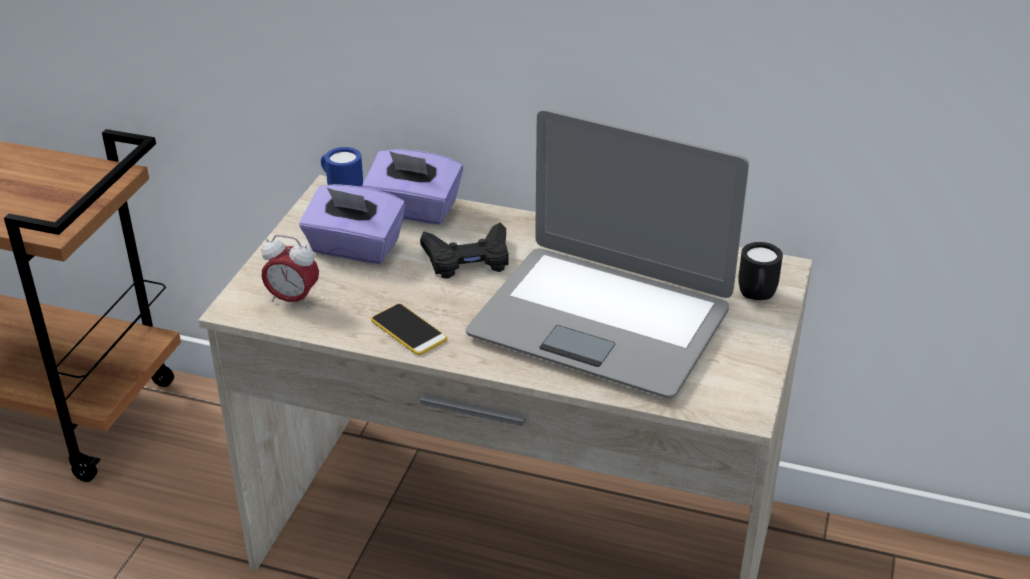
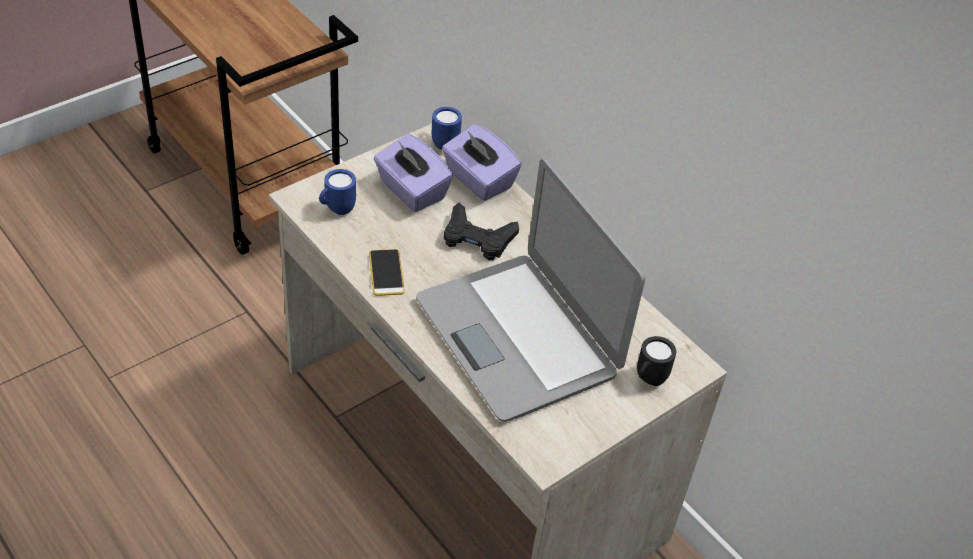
camera: 30 degrees right, 10 degrees up
(293, 300) = (336, 210): alarm clock -> blue mug

